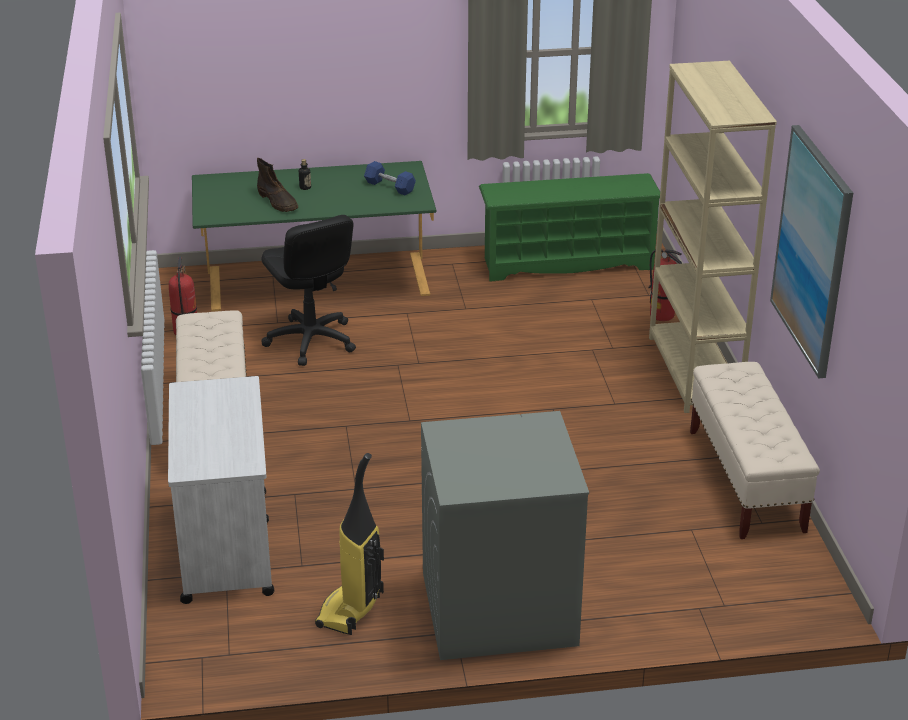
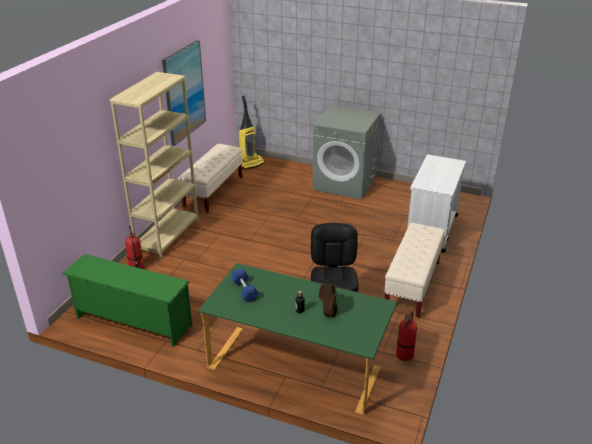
camera: 150 degrees left, 0 degrees up
(351, 611) = (395, 197): vacuum cleaner -> vacuum cleaner (250, 164)

